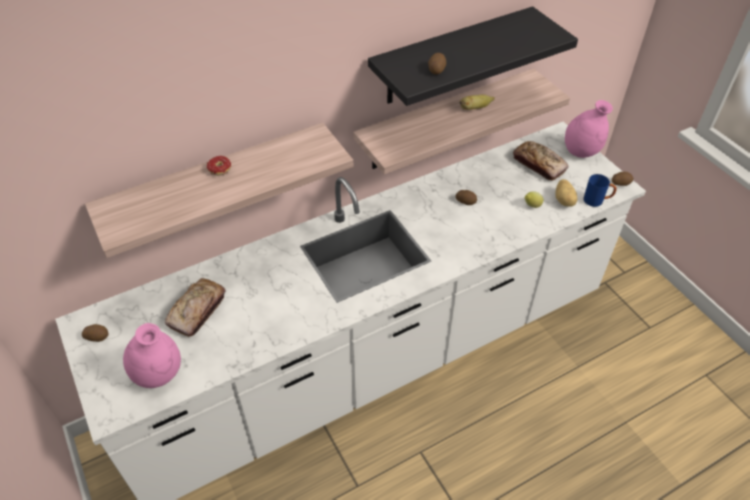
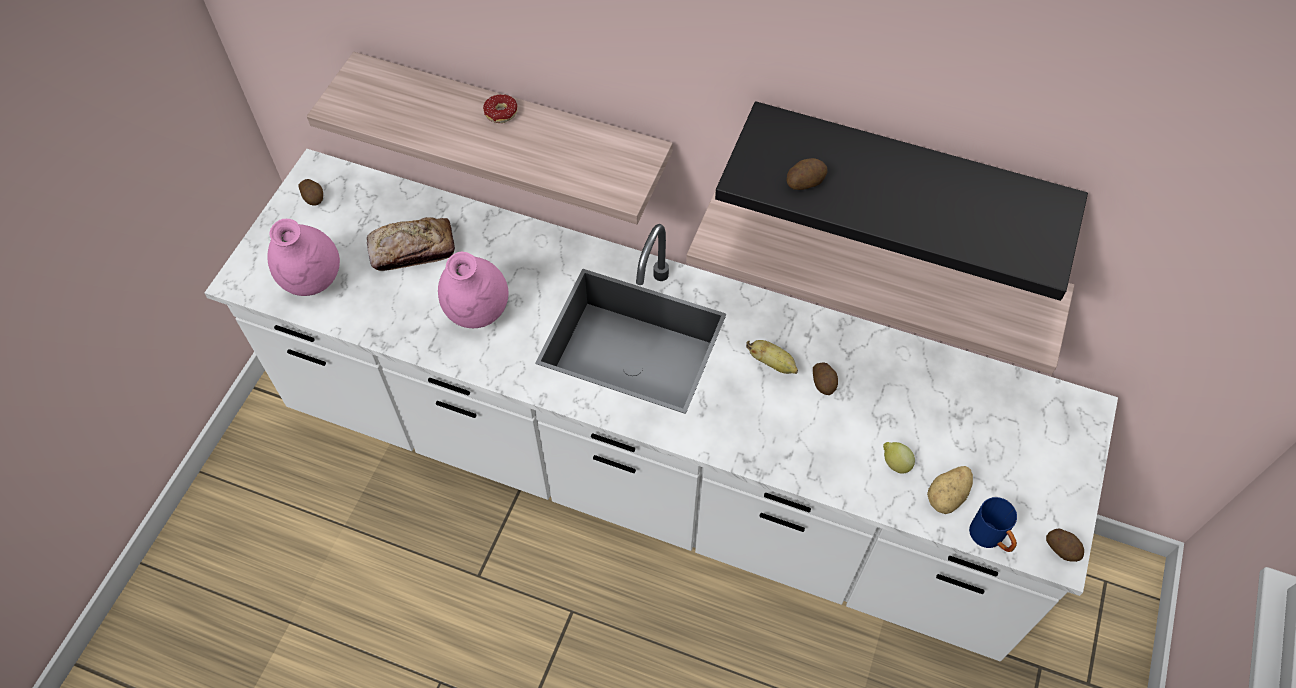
camera: 50 degrees right, 10 degrees up
(475, 108) = (902, 273): banana -> banana (772, 363)
(539, 165) = (987, 423): bread -> none
(581, 152) = (1073, 459): pink vase -> pink vase (477, 313)

